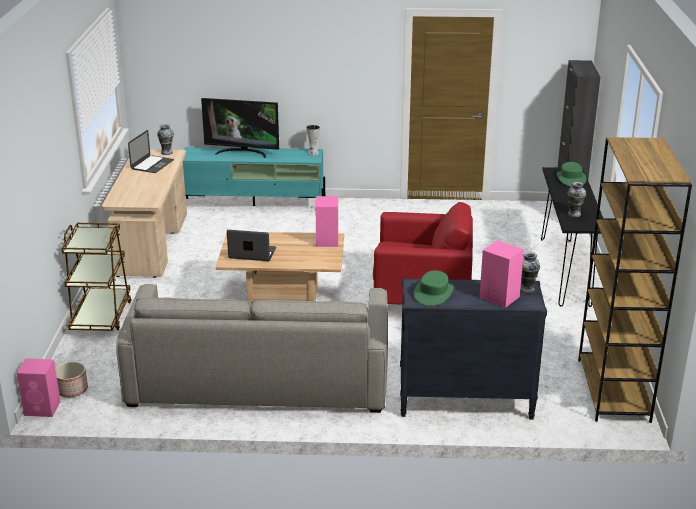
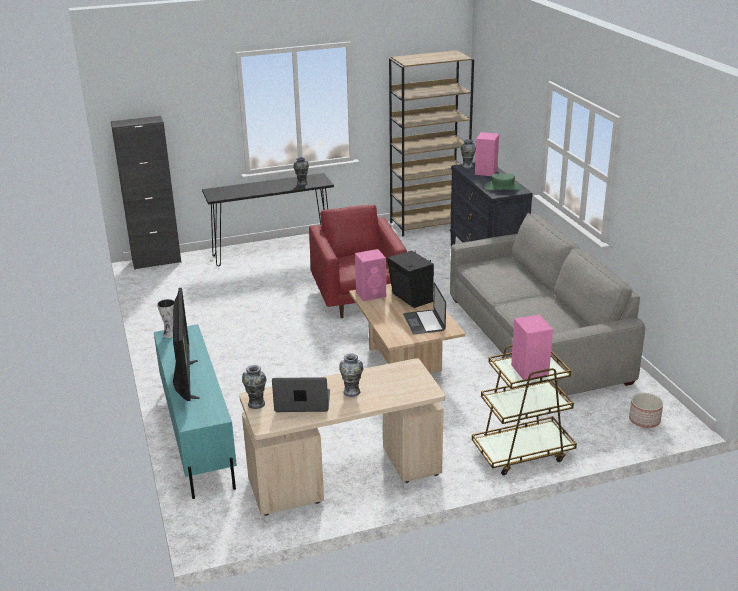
camera: 110 degrees left, 0 degrees up
(43, 408) = (682, 425): pink speaker -> pink speaker (529, 370)
(144, 179) = (352, 392): none -> vase
(302, 257) = (411, 298): none -> black speaker
(571, 179) = (230, 190): green hat -> none

